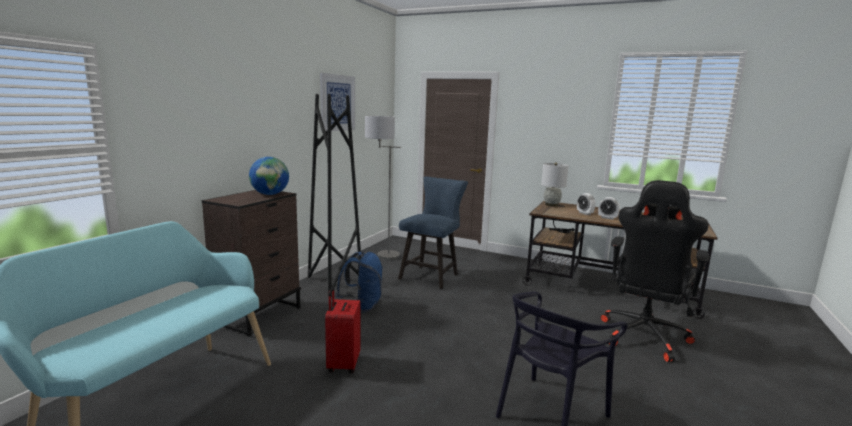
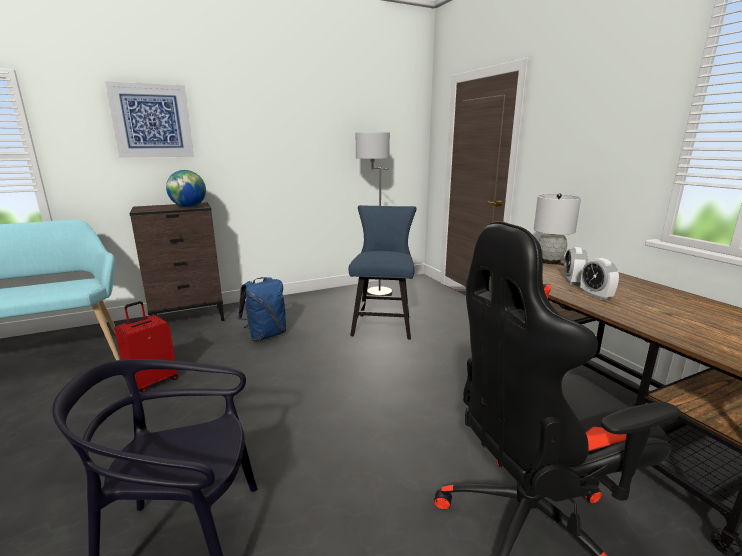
camera: 40 degrees right, 5 degrees up
(333, 283) = (286, 307): black clothes rack -> none
(337, 103) = (322, 118): picture -> picture (152, 121)
(431, 275) = (383, 324): blue chair -> blue chair turned 60 degrees counterclockwise

